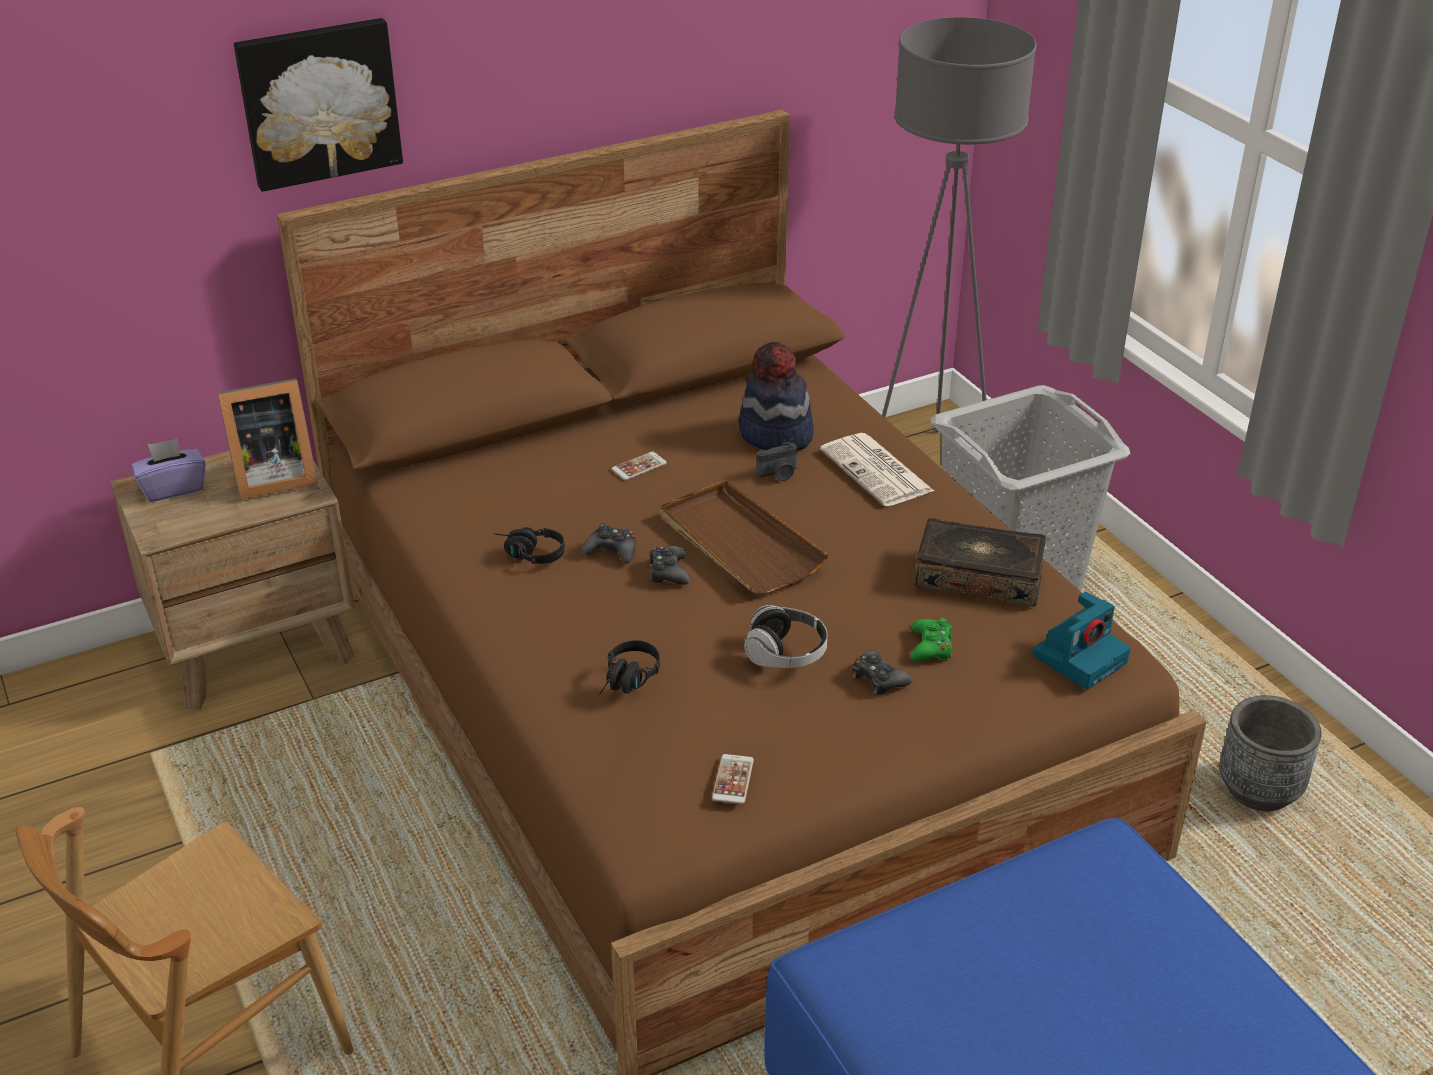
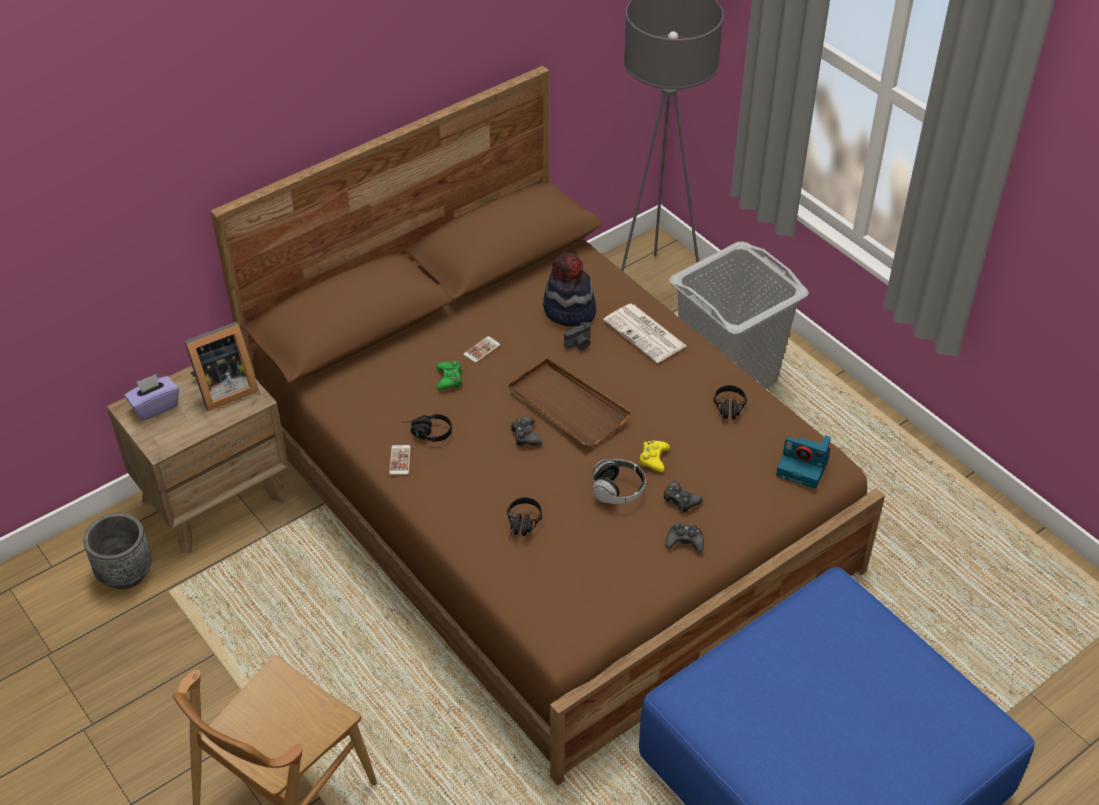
camera: 10 degrees left, 10 degrees up
(319, 102) = (234, 130): picture -> none
(612, 551) = (483, 423): black game controller -> black game controller (685, 541)
(733, 779) = (606, 588): phone -> phone (400, 460)
(850, 622) = (653, 459): none -> yellow game controller
(931, 647) = (709, 471): green game controller -> green game controller (449, 379)
(979, 576) = (729, 411): book -> black headphones
(1080, 657) = (804, 466): camera -> camera turned 75 degrees clockwise
(1258, 790) = (911, 516): grey planter -> grey planter (126, 573)

